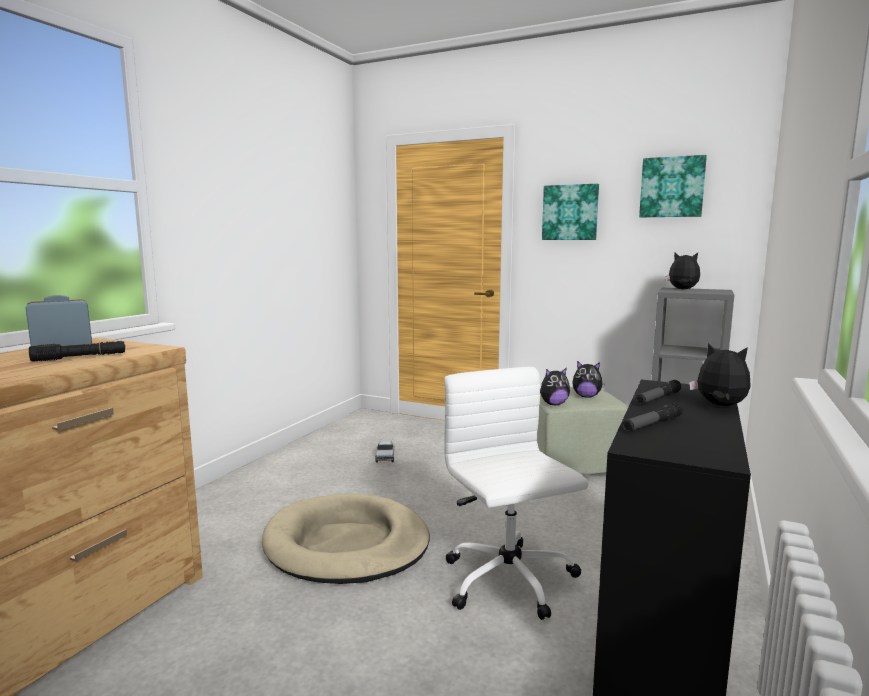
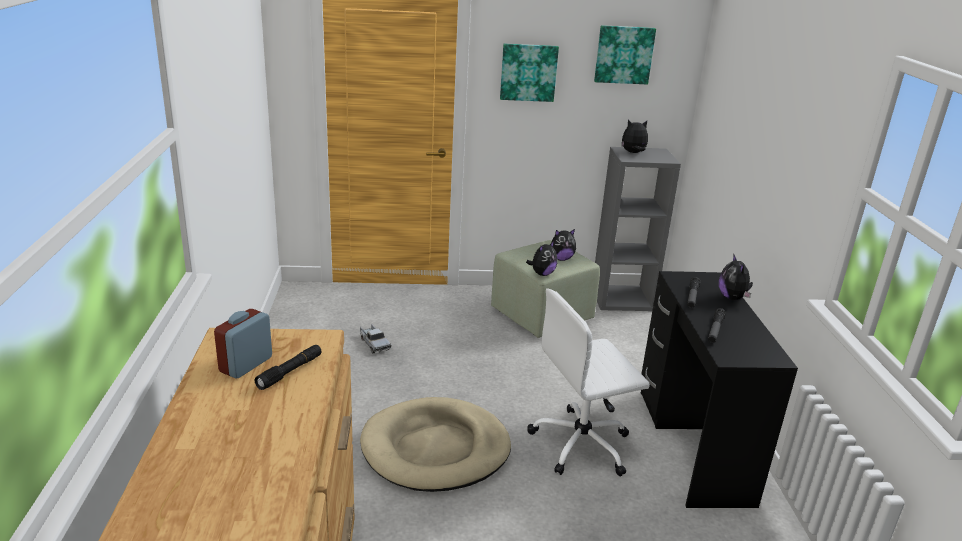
camera: 30 degrees left, 15 degrees up
(510, 581) = (582, 444): white office chair -> white office chair turned 60 degrees counterclockwise
(720, 406) = (732, 298): plush toy -> plush toy turned 105 degrees counterclockwise

